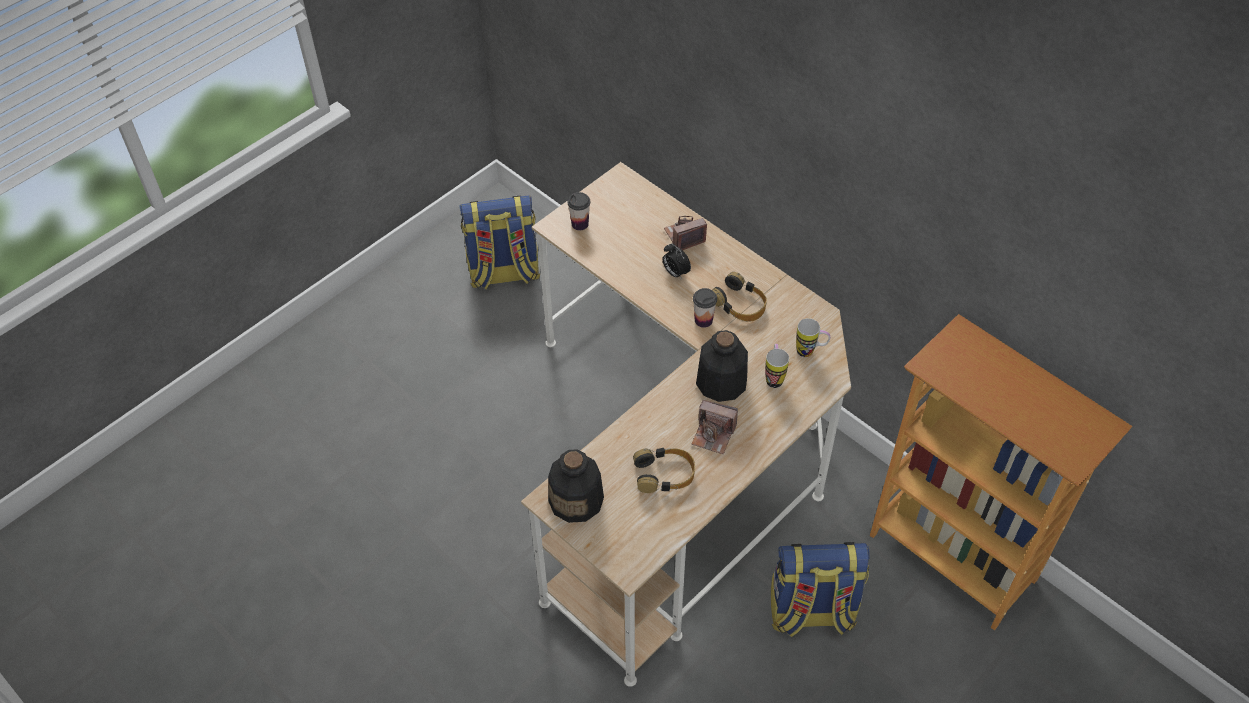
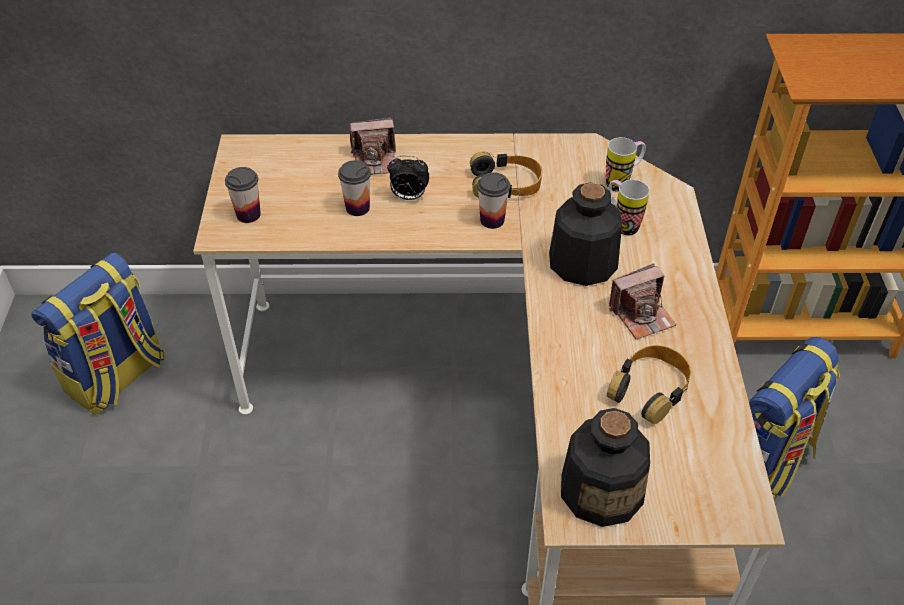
camera: 45 degrees left, 5 degrees down
(640, 260) = (357, 208): none -> cup
(684, 237) = (375, 160): camera -> camera turned 120 degrees counterclockwise

